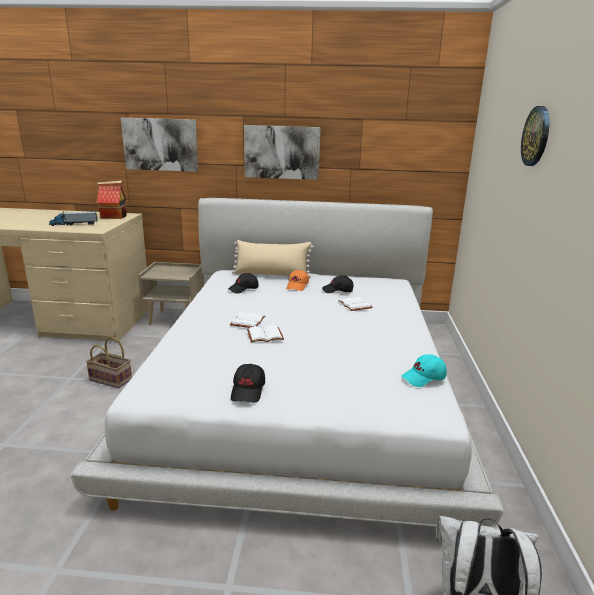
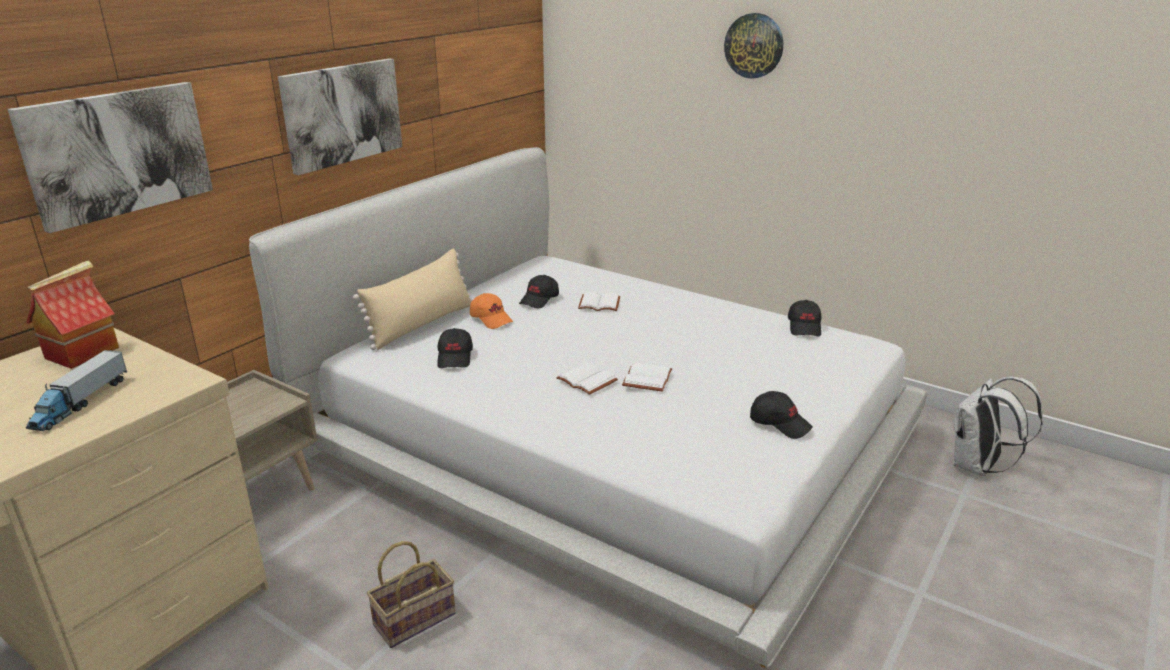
camera: 60 degrees left, 5 degrees up
(424, 378) = (805, 327): turquoise cap -> black cap

